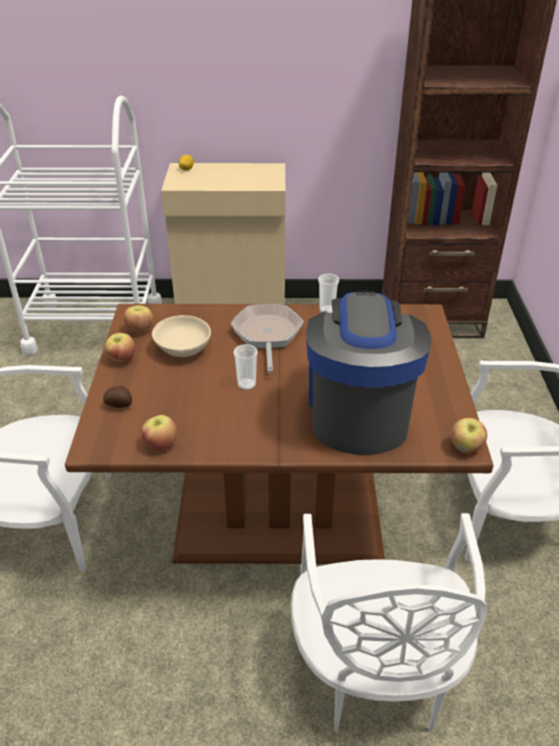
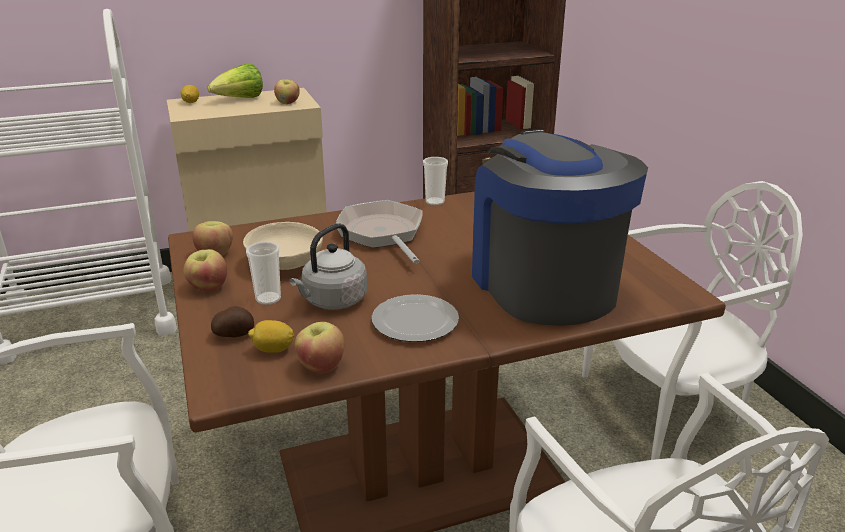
camera: 20 degrees left, 10 degrees down
(137, 423) = (273, 350): none -> lemon
(197, 391) = (332, 301): none -> grey kettle
(225, 171) = (240, 99): none -> lettuce
(244, 424) = (416, 322): none -> plate
(246, 384) = (391, 283): cup -> cup (268, 299)
(466, 448) = (685, 294): apple -> apple (288, 103)

